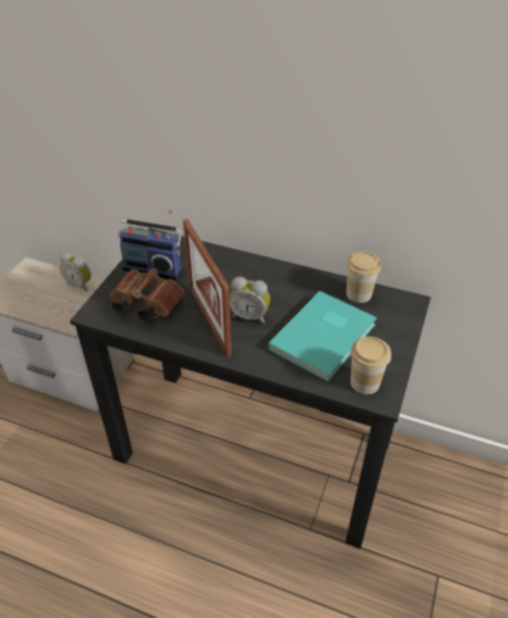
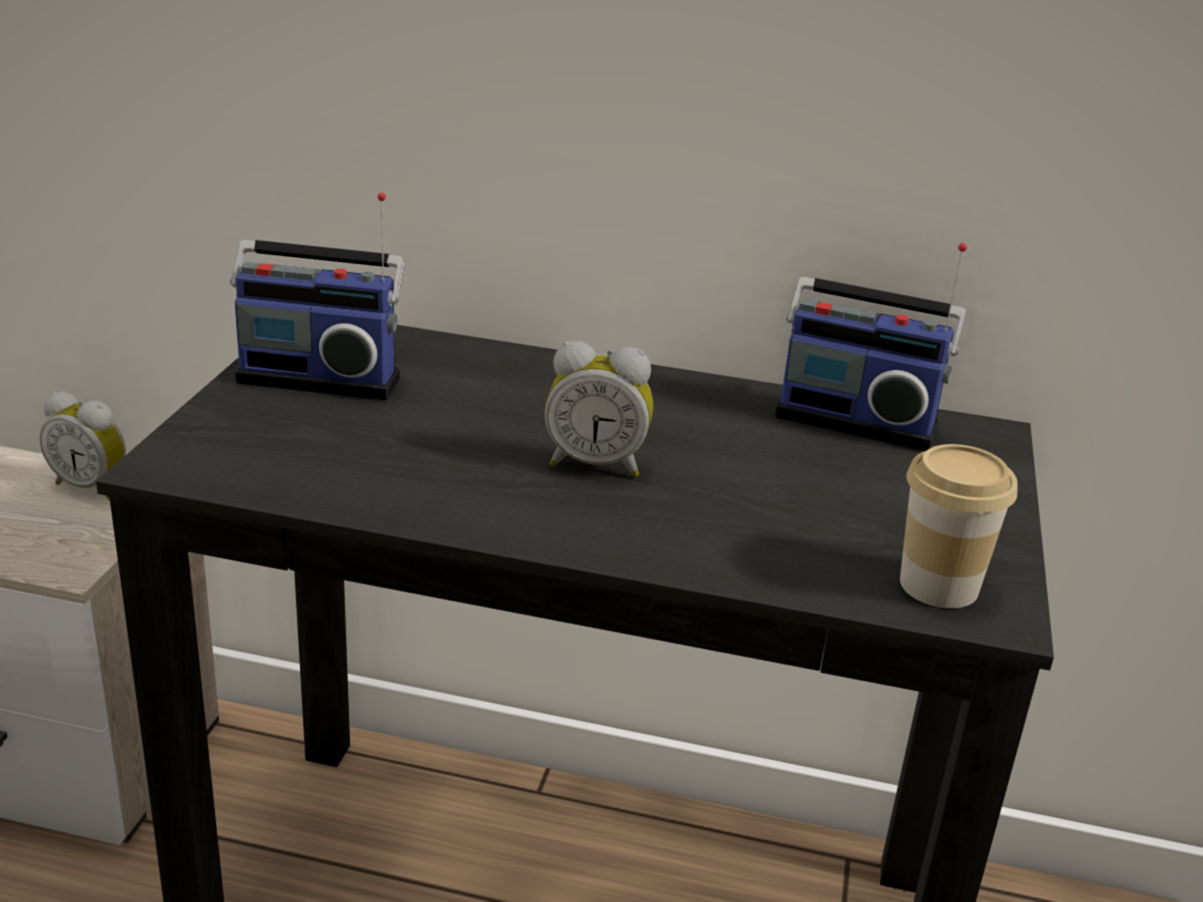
camera: 10 degrees left, 15 degrees down
(144, 305) = (306, 446): brown binoculars -> none
(209, 319) = (489, 471): picture frame -> none
(326, 337) = (805, 499): turquoise book -> none
(358, 294) = (857, 420): cup -> radio

